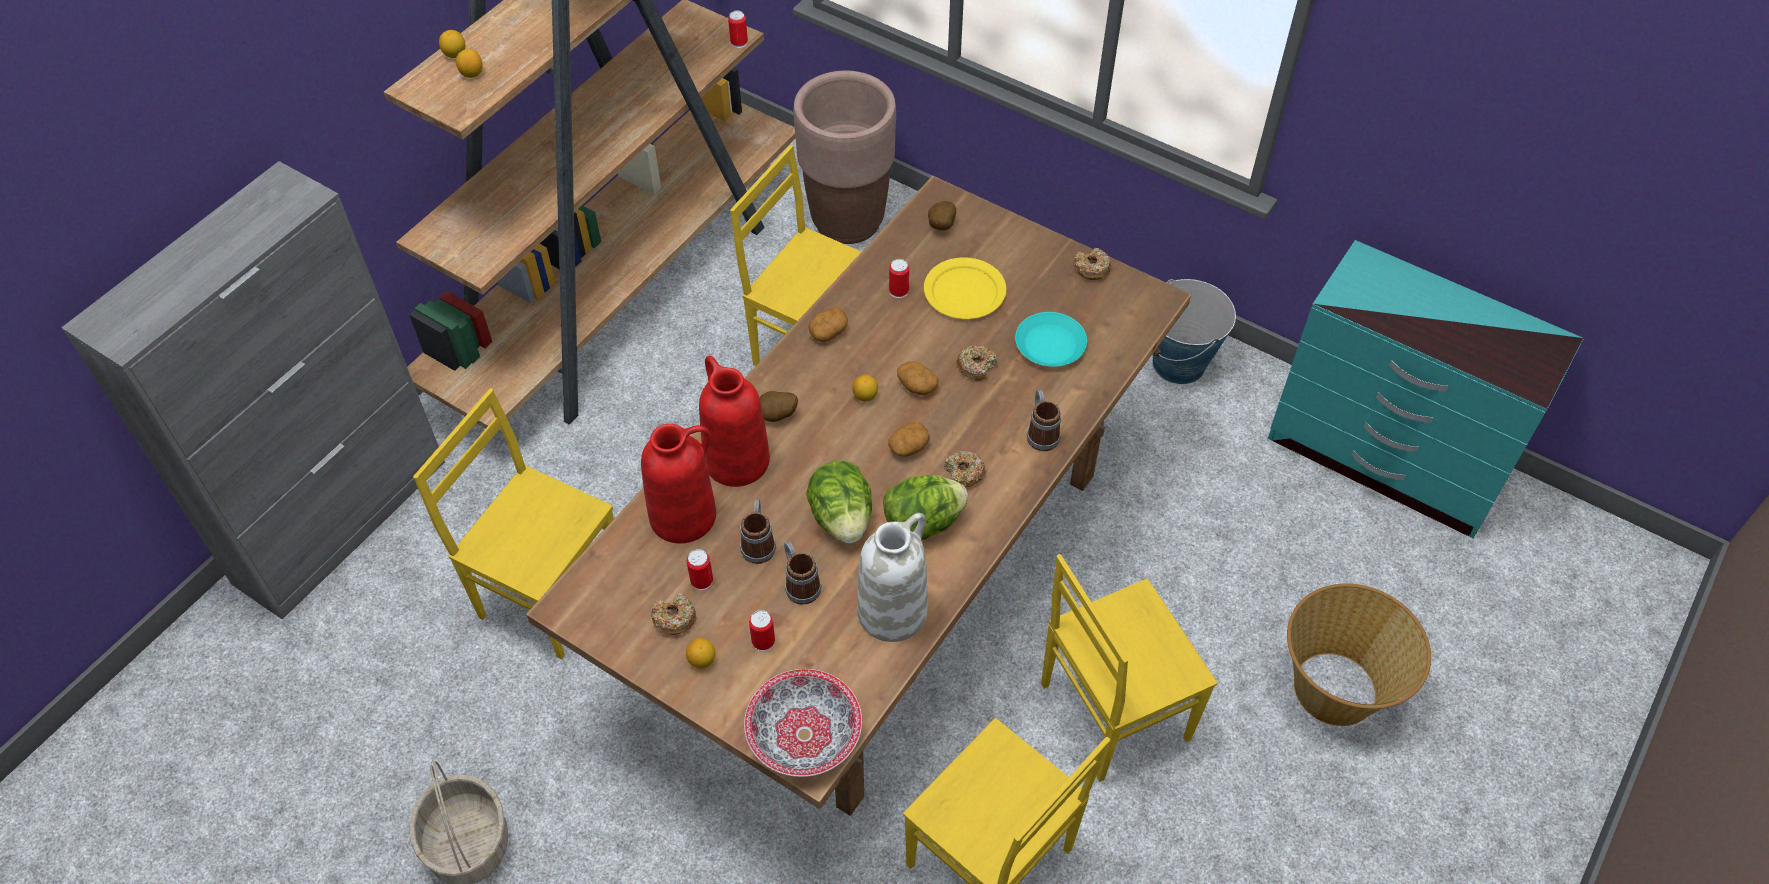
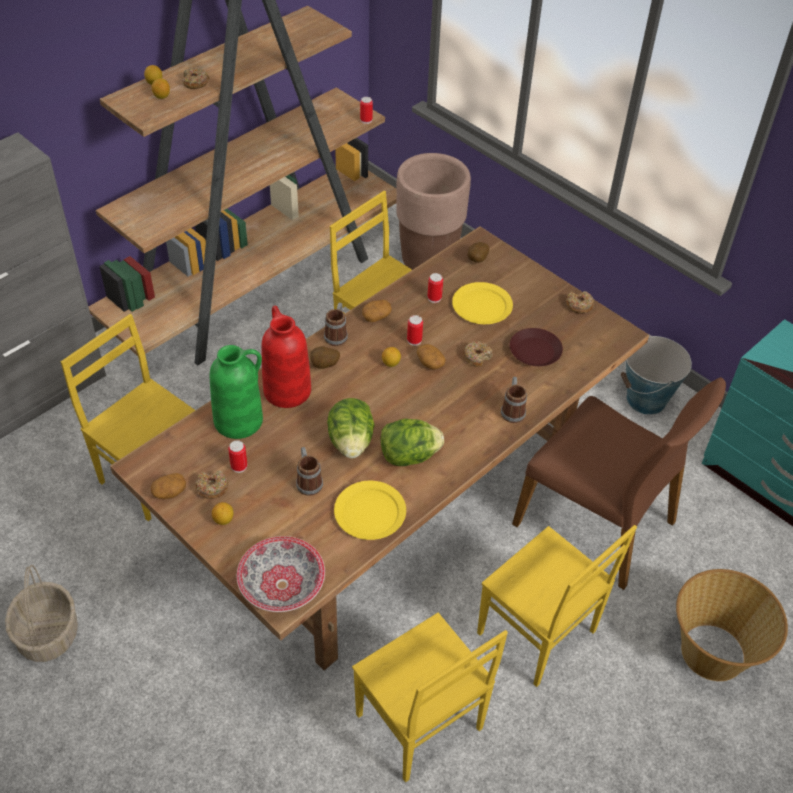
camera: 10 degrees right, 5 degrees down
(684, 515) = (239, 420): red vase -> green vase
(758, 543) = (287, 448): mug -> mug (337, 334)
(763, 641) = (271, 515): can -> can (414, 340)
(892, 611) = (370, 512): white vase -> yellow plate
(908, 447) = (412, 403): potato -> potato (169, 492)
(964, 473) = (448, 427): donut -> donut (195, 82)
(1050, 344) = (535, 351): turquoise plate -> brown plate
(1111, 711) = (537, 634): yellow chair -> yellow chair turned 120 degrees counterclockwise
(1153, 545) = (597, 522): none -> brown chair

